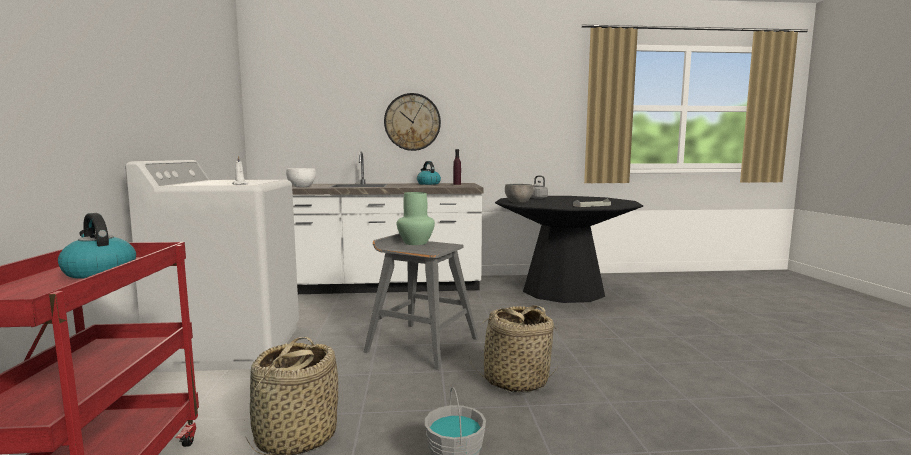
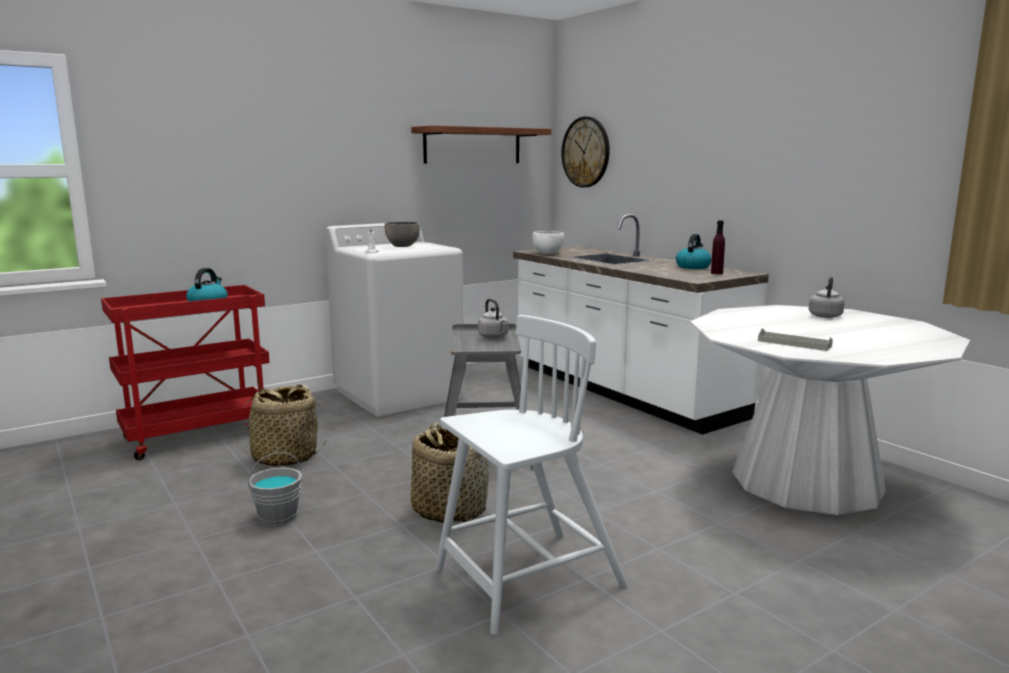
camera: 60 degrees right, 5 degrees up
(206, 87) = (472, 146): none -> shelf
(412, 122) = (700, 175): wall clock -> wall clock (586, 152)
(416, 243) = (494, 336): green vase -> grey kettle
(519, 203) = (733, 316): grey bowl -> grey bowl (402, 246)
(563, 290) = (806, 481): black dining table -> white dining table
(644, 380) = (526, 580): none -> white chair

